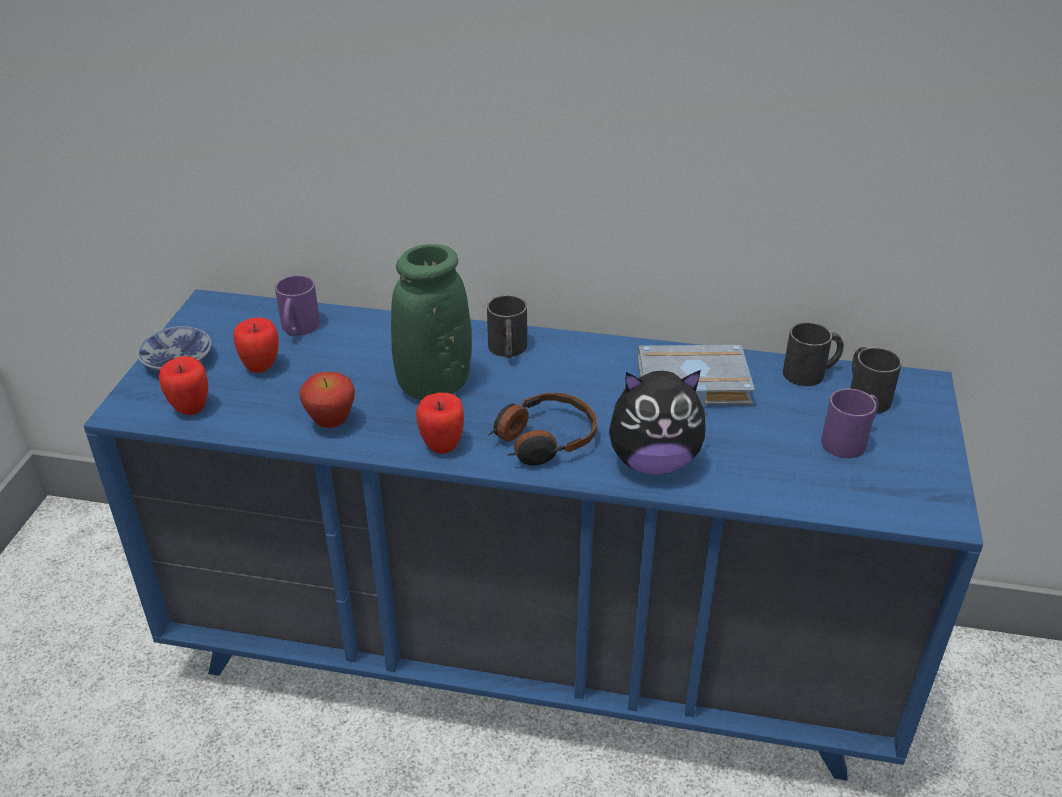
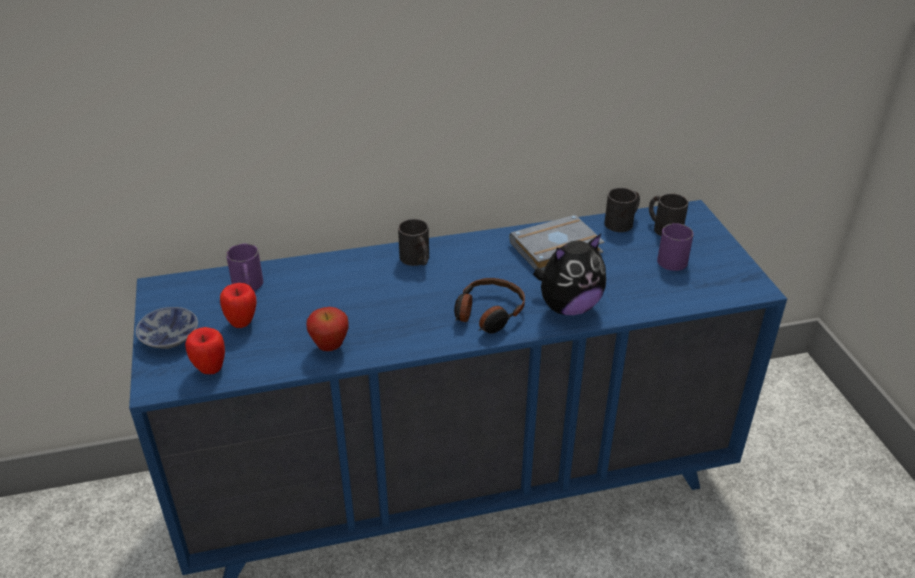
camera: 25 degrees left, 0 degrees up
(434, 385) = (384, 299): green vase -> none
(442, 446) = (422, 338): apple -> none

